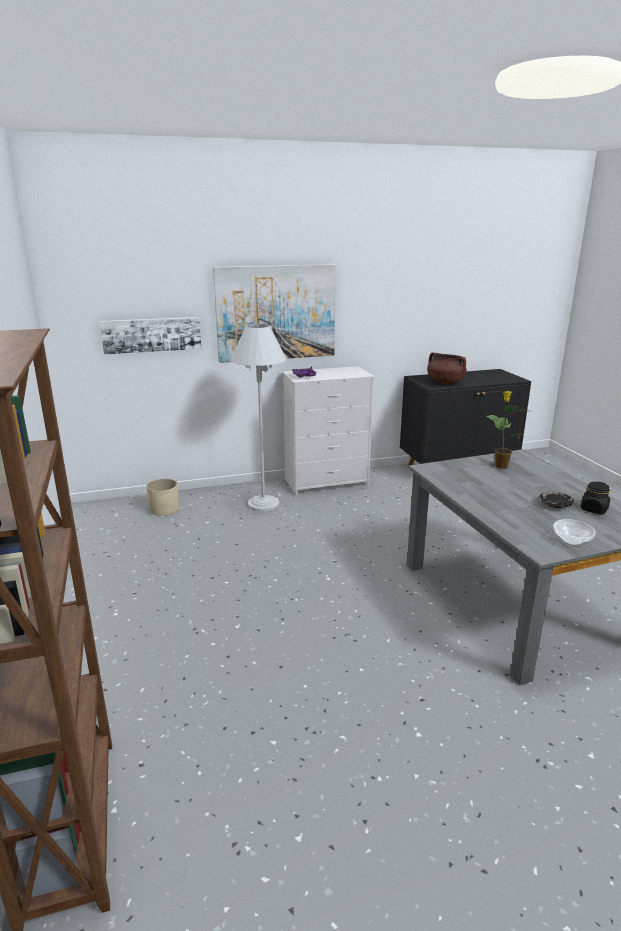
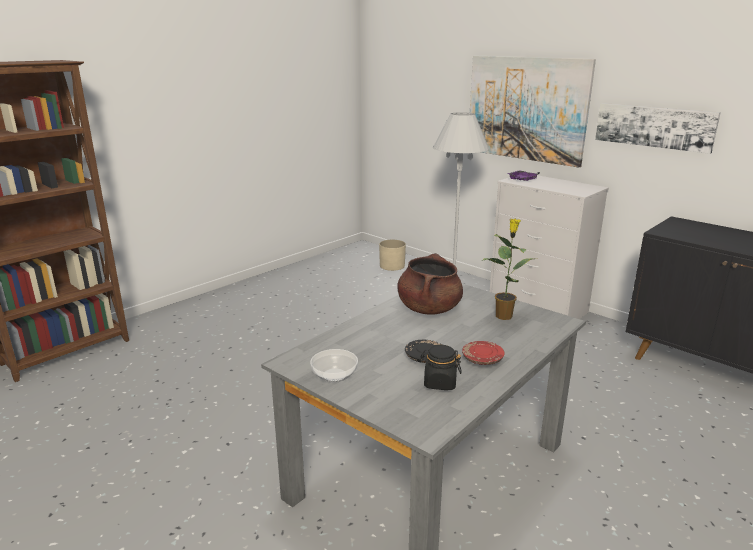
camera: 60 degrees right, 0 degrees up
(151, 334) = (423, 114): picture -> picture (654, 126)
(445, 382) = (694, 234): brown cooking pot -> brown cooking pot (429, 308)
(565, 489) = (482, 359): none -> red plate

